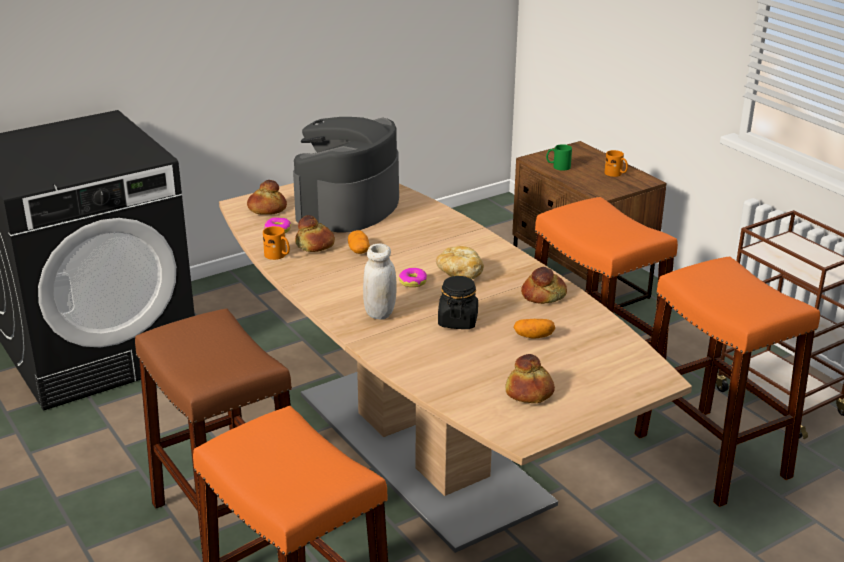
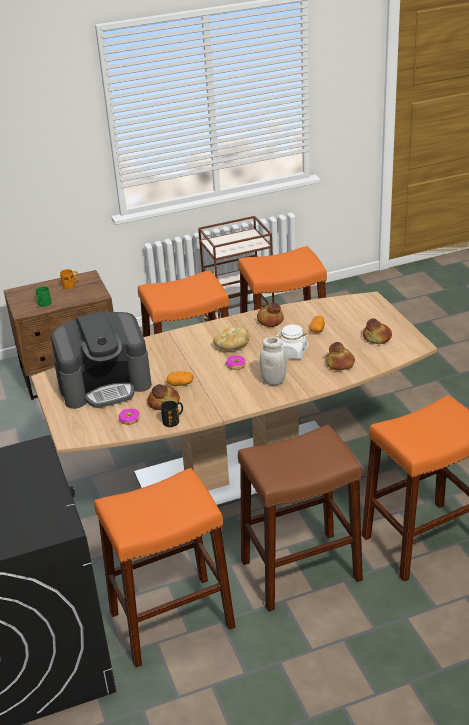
camera: 75 degrees left, 5 degrees up
(143, 431) = (171, 620): none -> orange stool
(267, 209) = (88, 424): bread -> bread (339, 364)
(278, 256) = (173, 420): orange mug -> black mug
(348, 207) = (105, 384): coffee machine -> coffee machine turned 60 degrees counterclockwise
(457, 321) = (292, 353): black jar -> white jar

